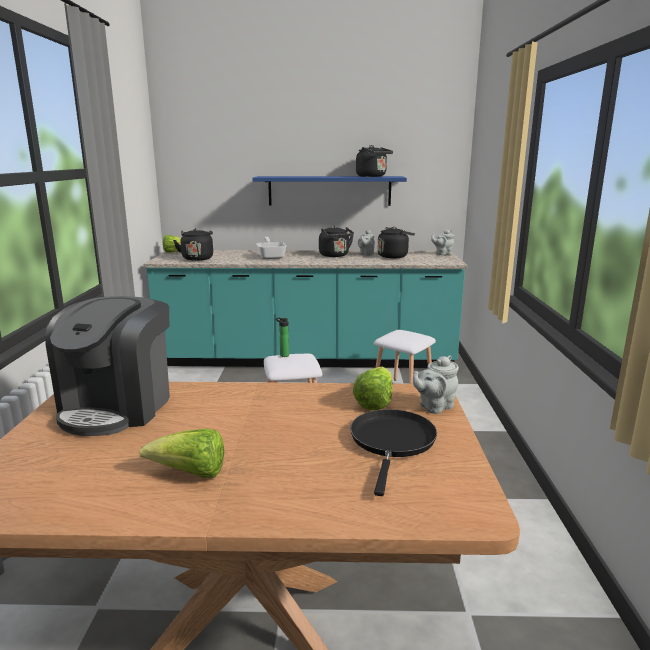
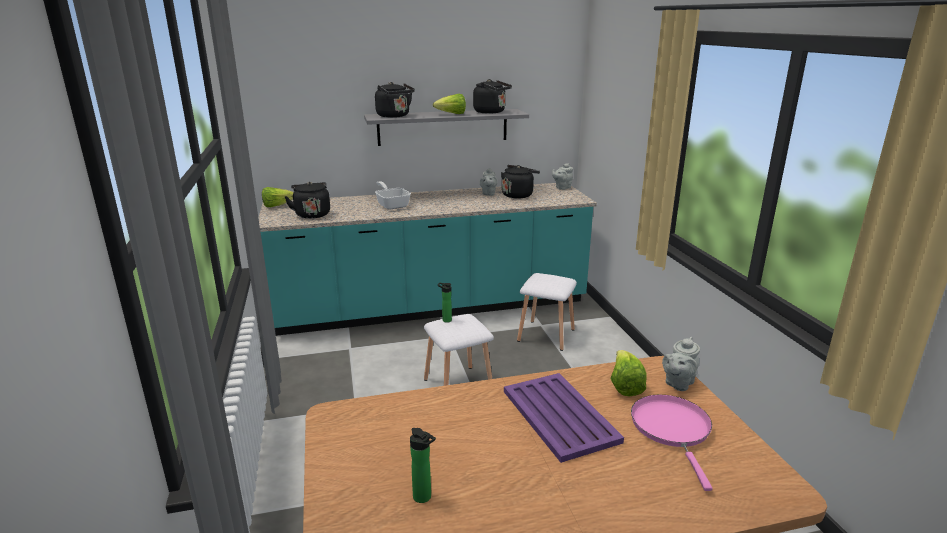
camera: 15 degrees left, 5 degrees up
(95, 458) = (424, 498): none -> bottle
(118, 407) = (391, 431): coffee machine -> none
(191, 474) = (530, 498): lettuce -> lettuce (452, 114)
(284, 417) = (560, 416): none -> purple tray
(329, 191) = (443, 127): blue shelf -> grey shelf
(335, 255) = (458, 198): black kettle -> black kettle (394, 116)
(392, 442) = (672, 429): black frying pan -> pink frying pan

